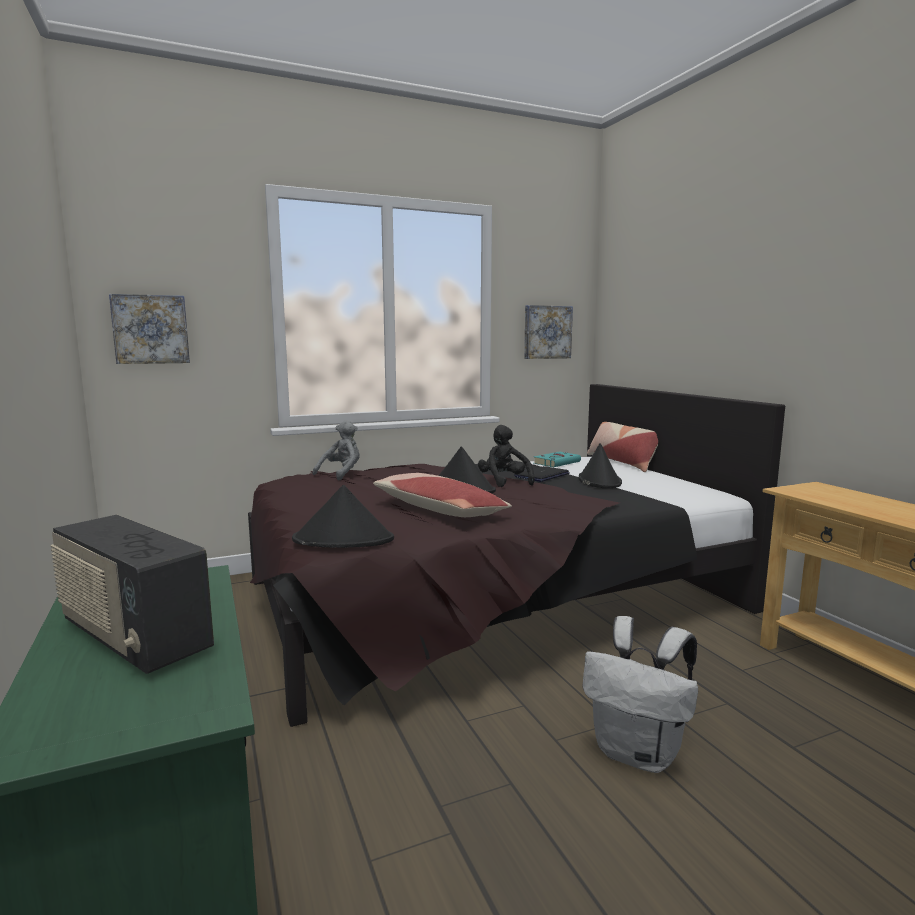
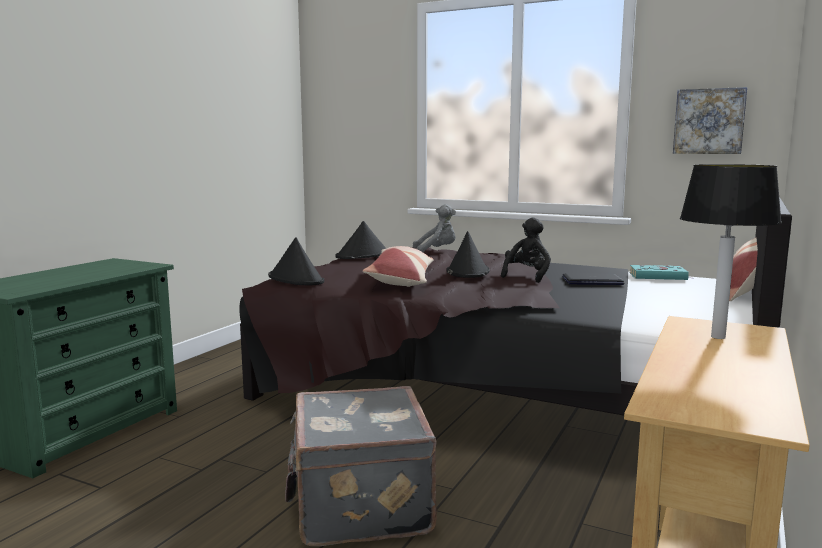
camera: 50 degrees right, 0 degrees up
(133, 638) = (69, 274): radio -> none
(151, 329) = (339, 126): picture -> none
(599, 481) = (630, 295): black hat -> black hat (363, 256)
(638, 753) = (358, 504): white backpack -> grey suitcase
(831, 495) = (718, 336): none -> table lamp

